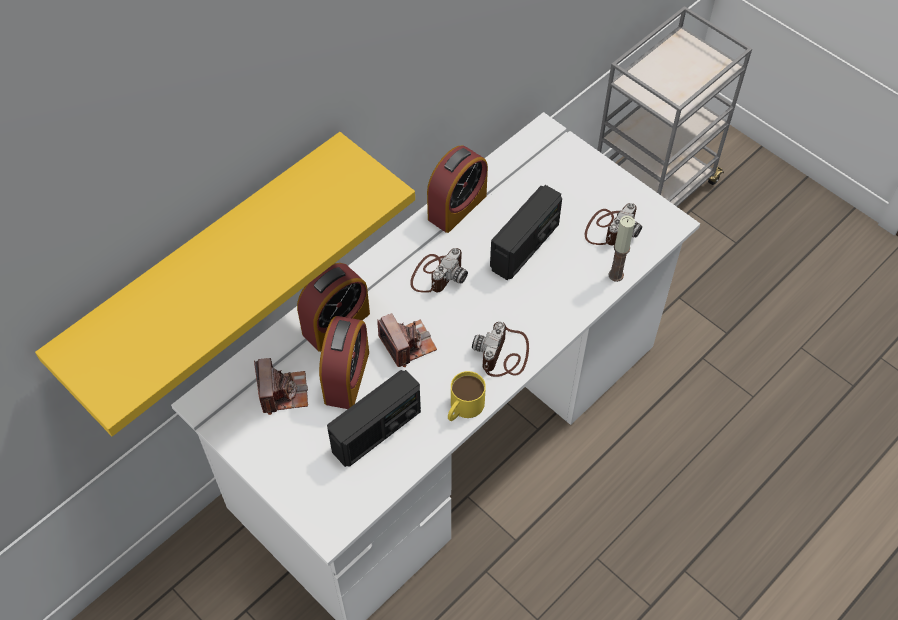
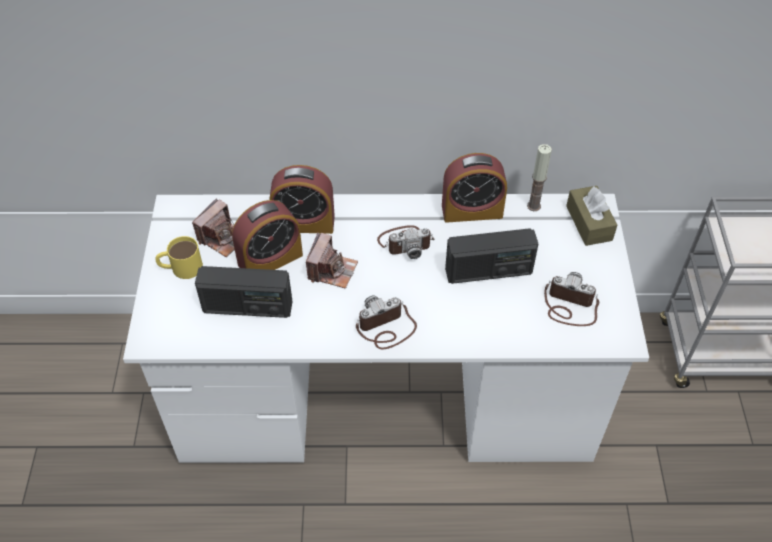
camera: 45 degrees right, 5 degrees down
(205, 261) = (210, 92): yellow shelf -> none
(463, 408) = (317, 339): yellow mug -> yellow mug (180, 267)
(552, 150) = (589, 223): none -> brown tissue box
(610, 228) = (569, 306): camera -> camera turned 150 degrees counterclockwise
(616, 275) = (533, 341): candle -> candle (533, 206)

